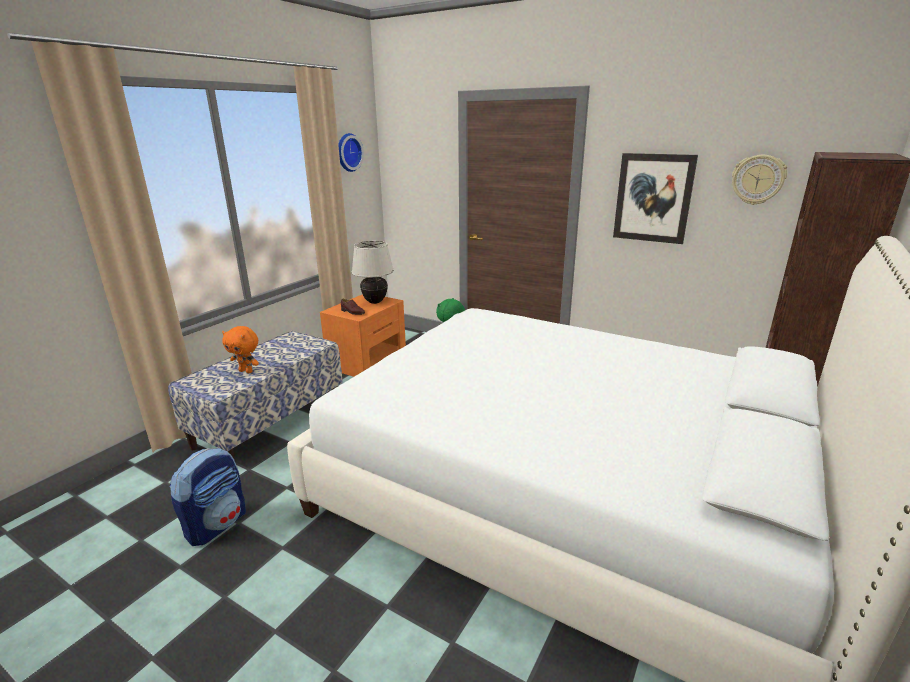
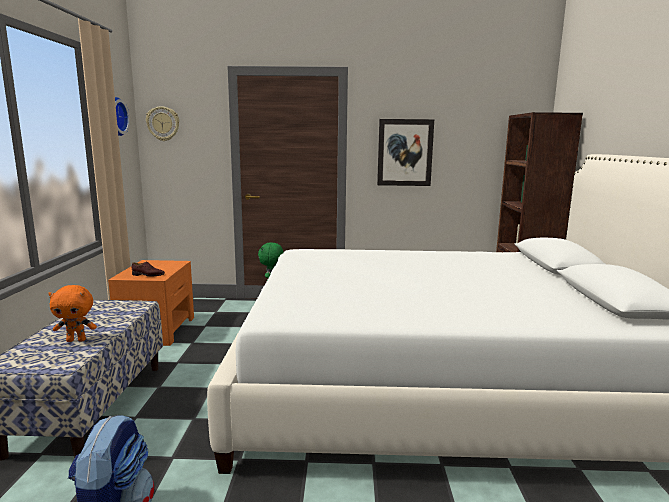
camera: 30 degrees left, 10 degrees down
(375, 302) = (162, 265): beige table lamp -> none
(758, 179) = (474, 136): wall clock -> wall clock (163, 124)

